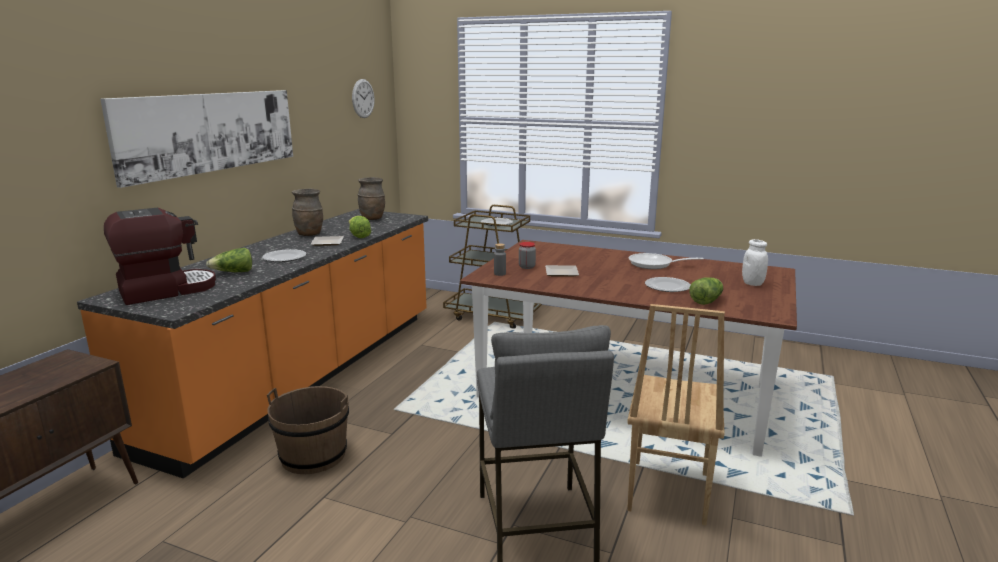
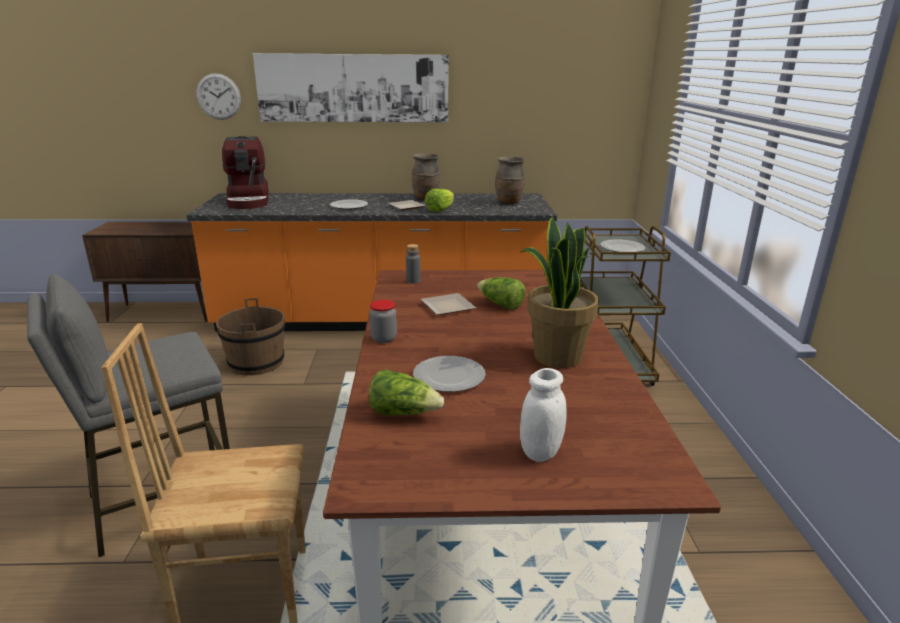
camera: 65 degrees right, 5 degrees up
(166, 290) = (249, 200): coffee machine -> coffee machine turned 45 degrees clockwise
(233, 272) = (298, 204): lettuce -> lettuce (500, 305)
(363, 98) = (581, 70): wall clock -> wall clock (218, 96)
(527, 267) = (453, 288): jar -> jar (383, 339)
(654, 264) = (556, 356): frying pan -> potted plant

